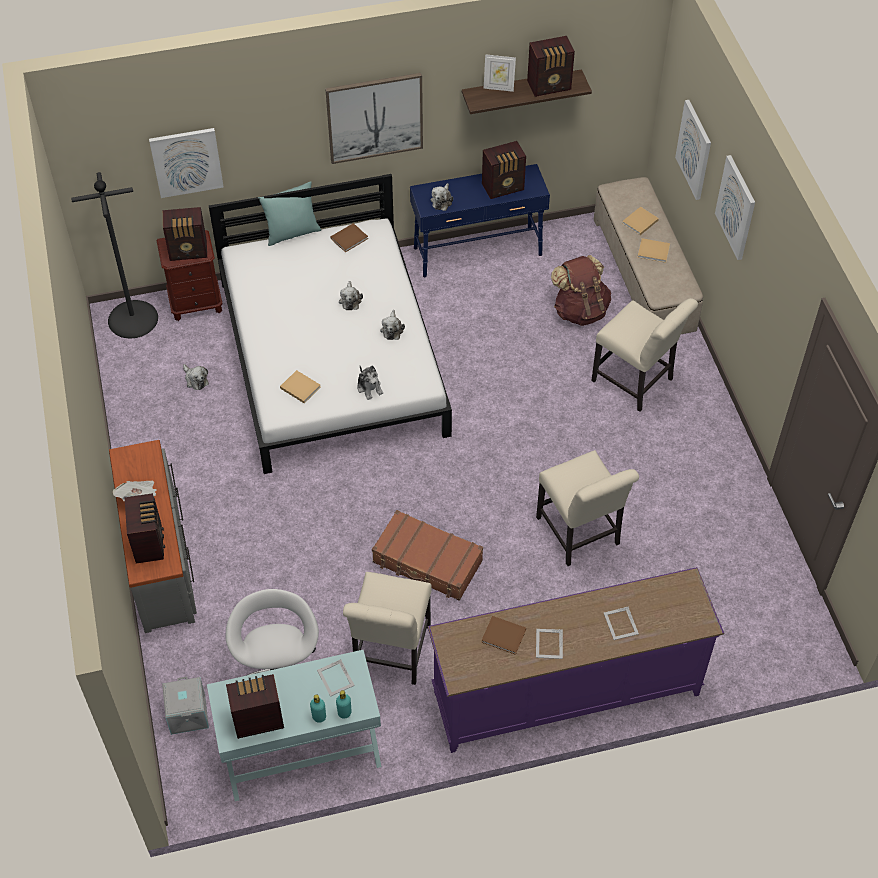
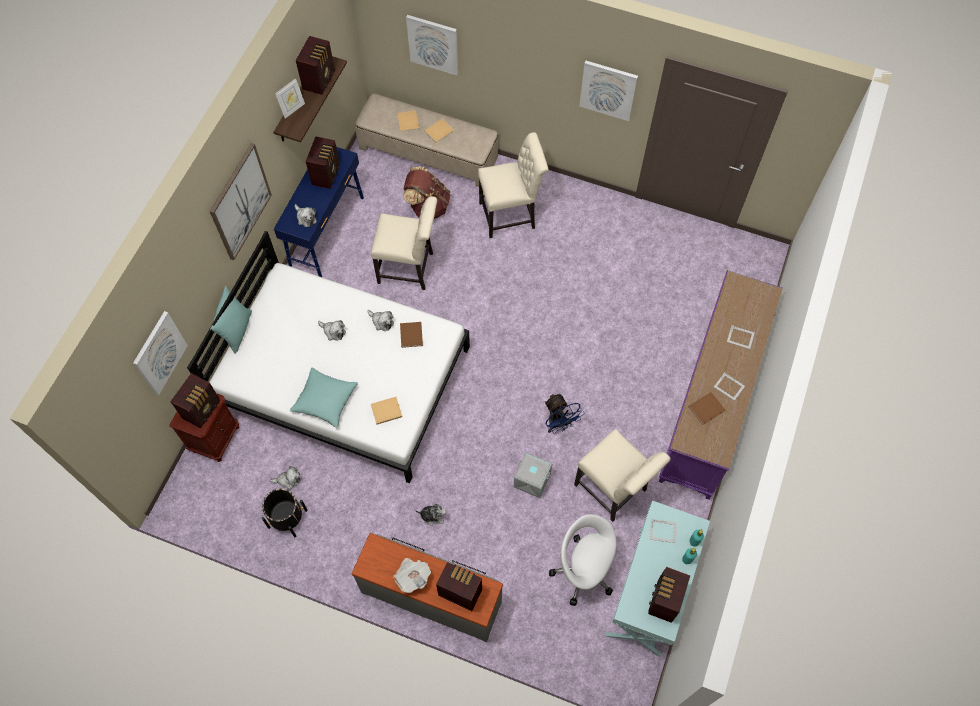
camera: 55 degrees left, 10 degrees up
(133, 319) = (192, 491): black clothes rack -> none
(157, 402) = (287, 518): none -> black planter
(187, 714) = (572, 650): grey storage box -> grey storage box (531, 480)
(274, 336) = (325, 400): none -> turquoise pillow
(350, 238) = (276, 297): brown book -> brown book (411, 334)
(369, 387) = (421, 367): plush toy -> plush toy (433, 515)
(427, 562) = (559, 424): brown suitcase -> blue fan
(580, 535) = (602, 323): beige chair -> beige chair (409, 269)
(736, 207) = (515, 54): picture -> picture (608, 90)

